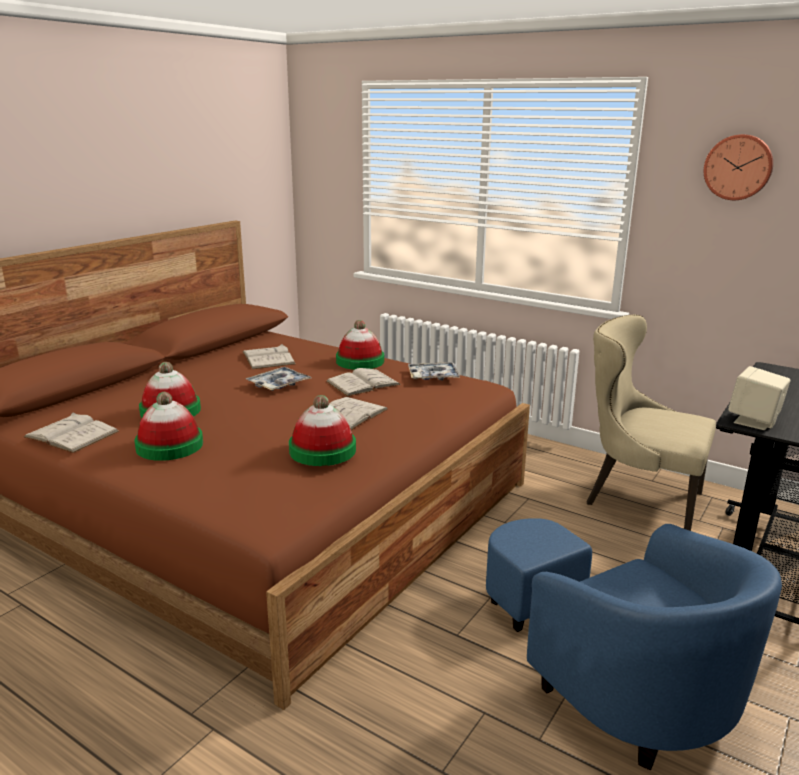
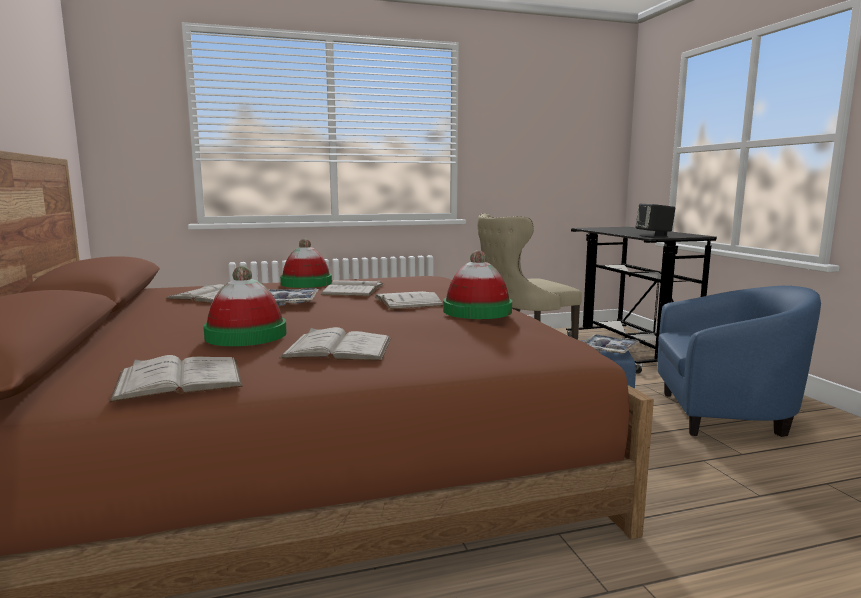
camera: 50 degrees left, 10 degrees down
(169, 445) = (338, 348): hat -> white book
(433, 376) = (389, 279): tray -> tray (608, 350)
(738, 167) = (521, 107): wall clock -> none
(754, 421) = (654, 236): beige speaker -> black speaker

